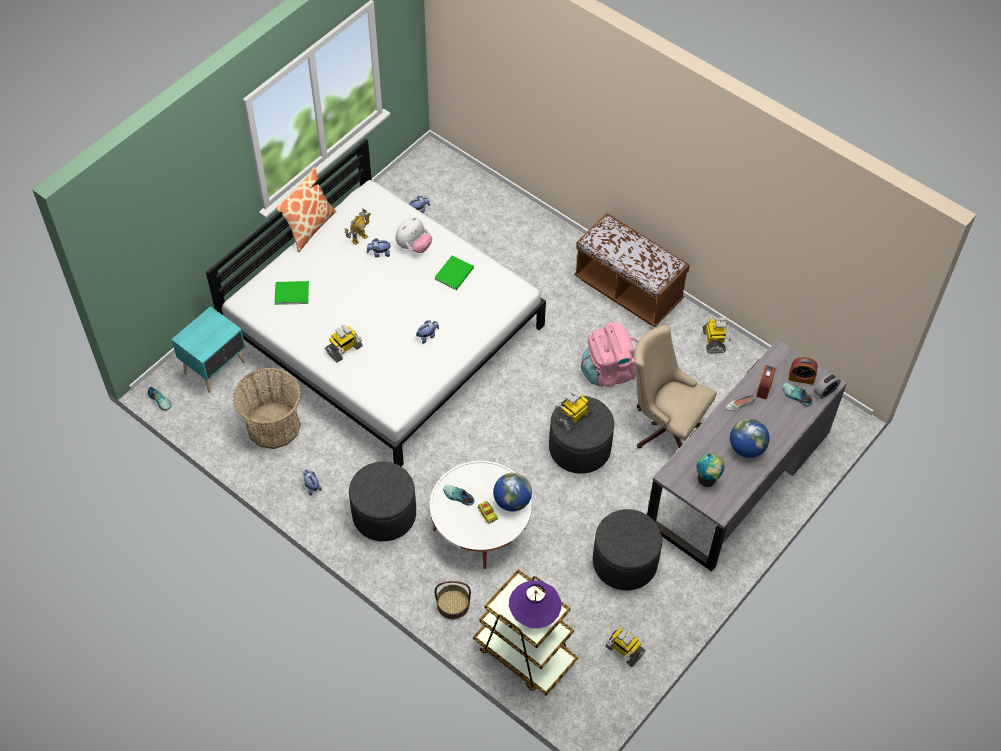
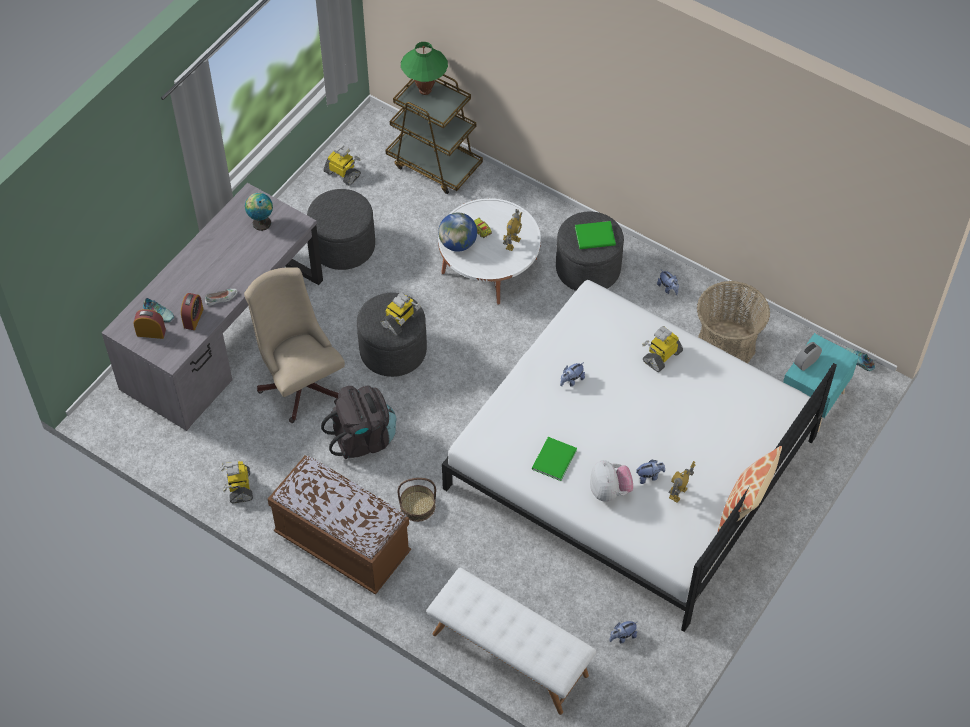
camera: 175 degrees right, 0 degrees up
(290, 292) = (741, 417): green book -> green book (596, 237)
(414, 246) = (609, 491): plush toy -> plush toy turned 135 degrees clockwise
(453, 604) = (506, 197): basket -> basket (417, 506)
(458, 497) = (512, 243): shoe -> toy robot
(505, 206) = (509, 655): none -> white bench
(534, 622) = (425, 90): purple table lamp -> green table lamp
(609, 371) = (363, 438): pink backpack -> black backpack
(665, 426) = (300, 382): beige office chair -> beige office chair turned 150 degrees counterclockwise
(746, 448) = (218, 255): globe -> none
(825, 391) = (127, 320): alarm clock -> alarm clock (806, 362)

